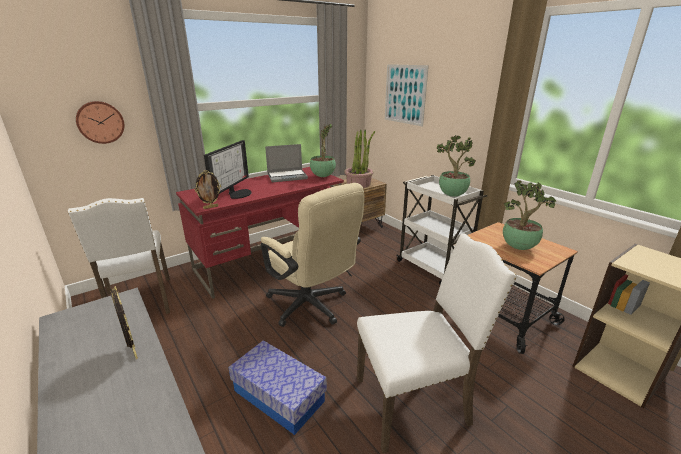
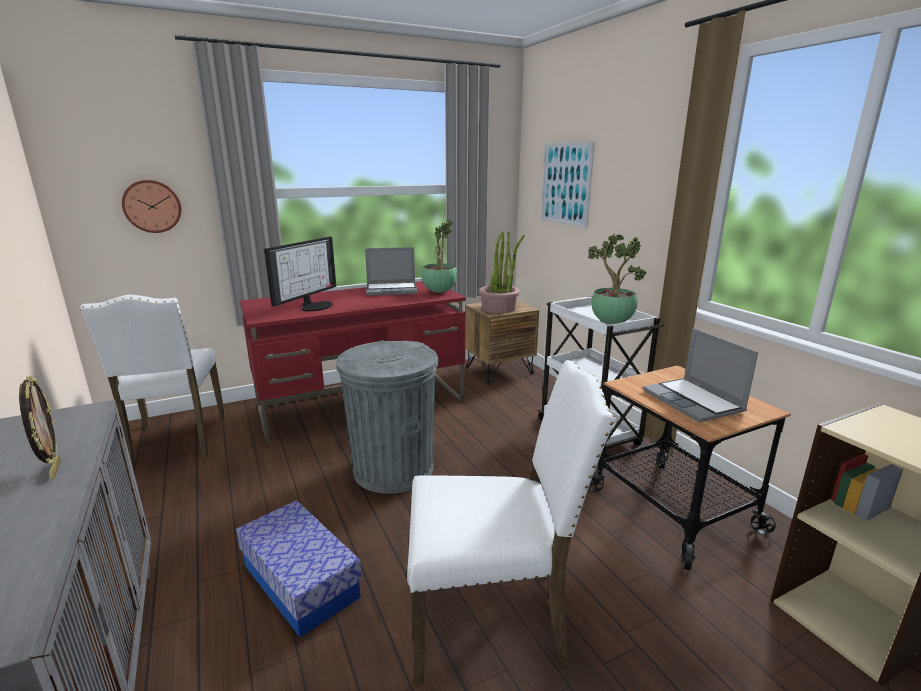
camera: 10 degrees right, 5 degrees down
(211, 207) = (269, 319): picture frame -> none
(312, 307) = (393, 469): beige office chair -> grey trash can
(519, 248) = (694, 401): potted plant -> laptop

